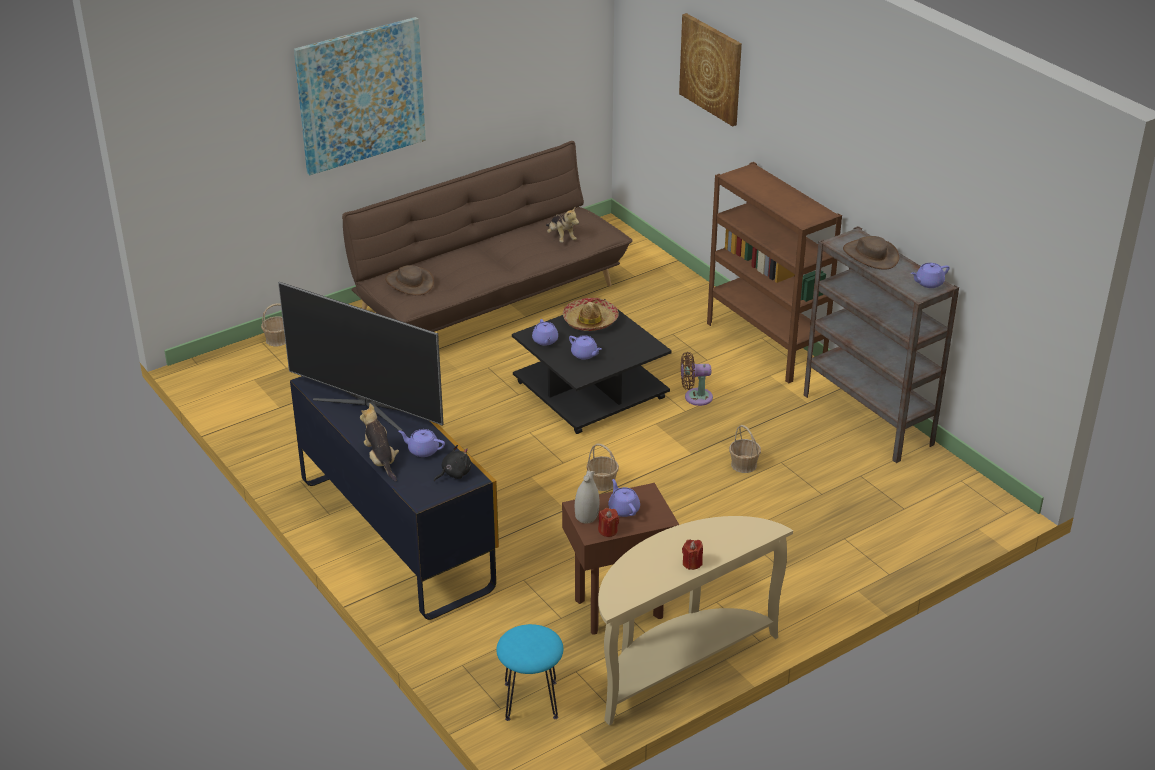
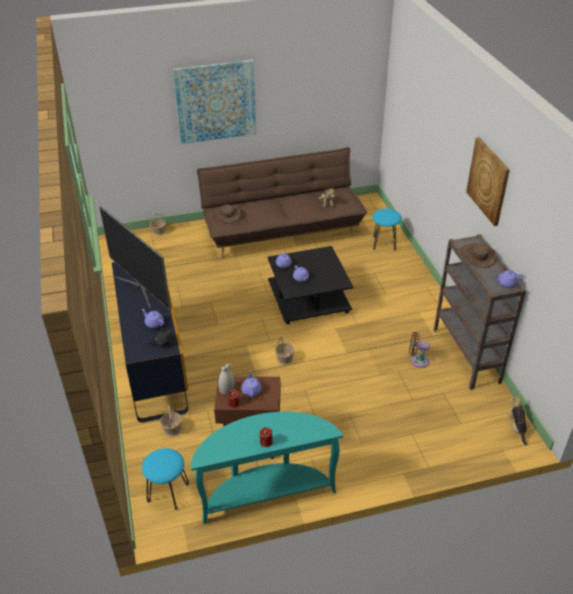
camera: 20 degrees right, 5 degrees up
(381, 460) = (127, 324): plush toy -> plush toy (517, 427)
(590, 321) = (316, 258): hat -> none
(665, 287) = (384, 243): none -> turquoise stool
(678, 663) = (266, 493): beige console table -> turquoise console table
(695, 397) = (367, 316): brown fan -> brown fan (417, 360)
(711, 68) = (424, 116): picture -> picture (488, 181)
(743, 465) = (374, 368): basket -> basket (172, 429)
(765, 345) = (426, 292): brown bookcase -> none

